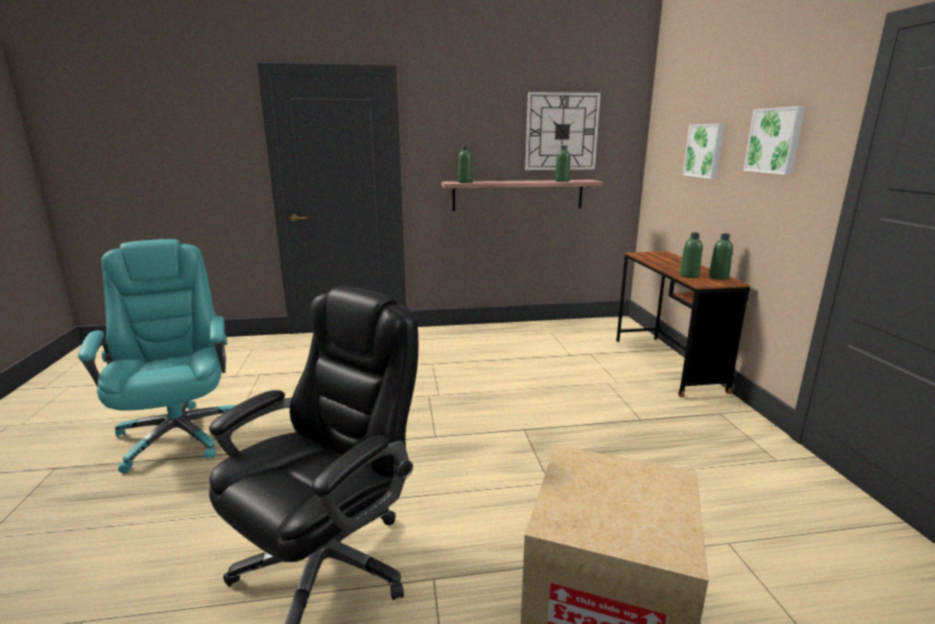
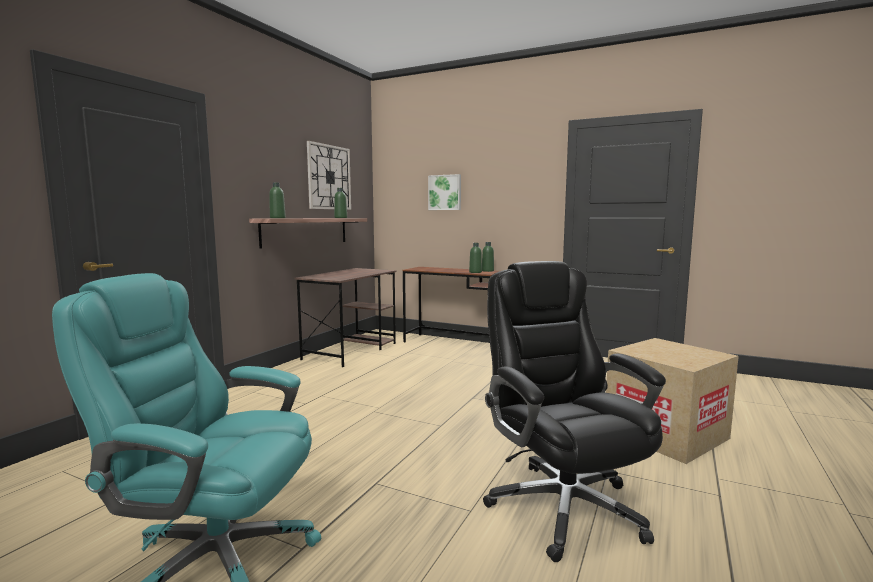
camera: 55 degrees left, 10 degrees down
(547, 332) = (351, 351): none -> brown desk
(775, 140) = (508, 183): picture -> none

